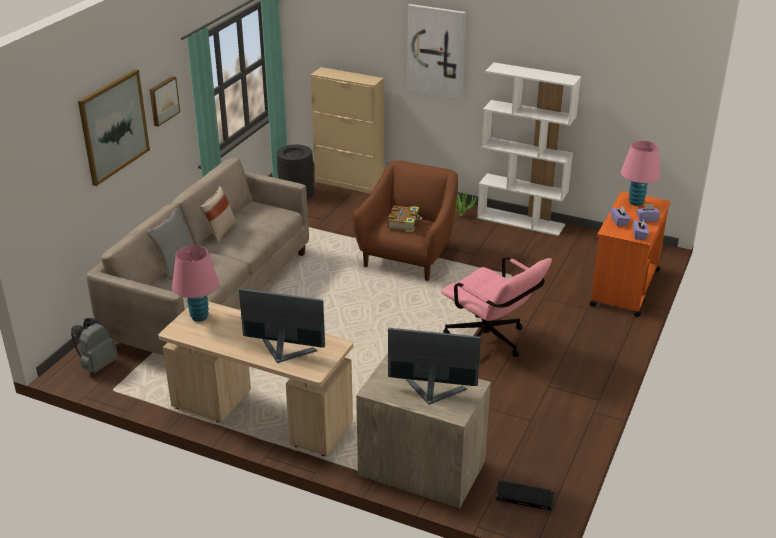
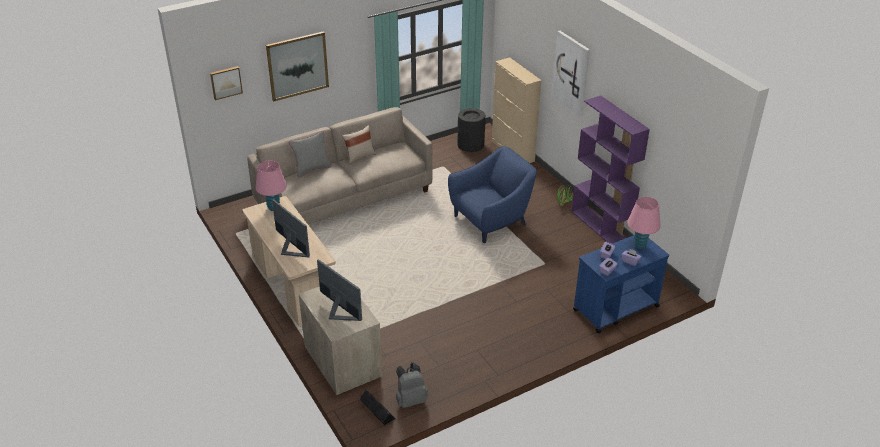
camera: 35 degrees right, 5 degrees up
(97, 365) = (243, 214): grey backpack -> grey backpack (410, 400)
(163, 100) = (349, 55): picture -> picture (226, 82)
(404, 223) = (485, 195): book -> none
(408, 256) = (491, 221): brown armchair -> blue armchair
(491, 343) = (474, 304): pink office chair -> none
(521, 221) = (601, 227): white bookcase -> purple bookcase
(624, 288) = (615, 308): orange cart -> blue cart

